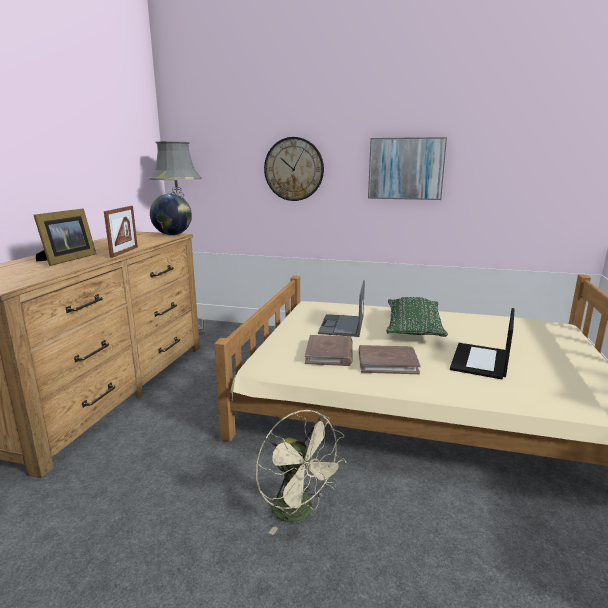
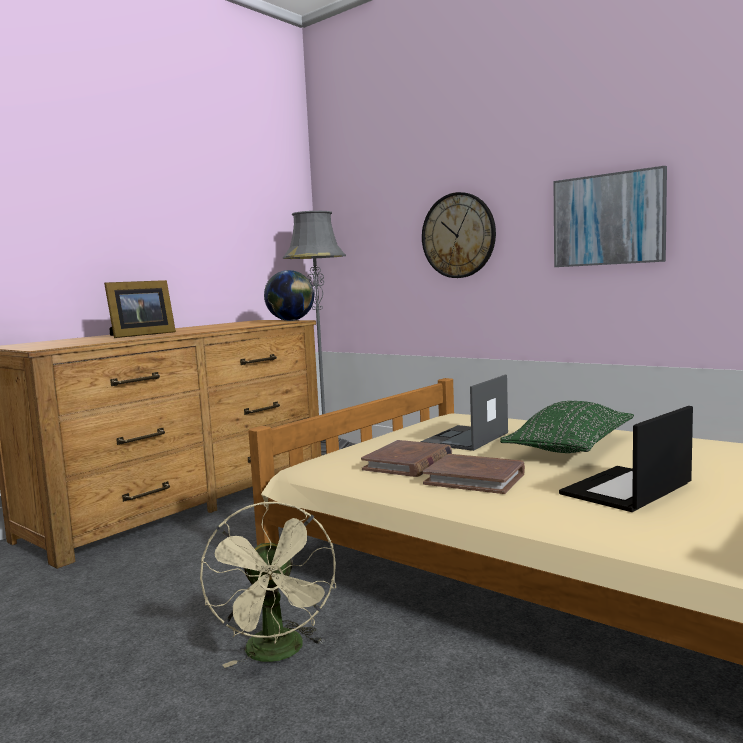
camera: 25 degrees right, 10 degrees down
(124, 252) = (206, 330): picture frame -> none

